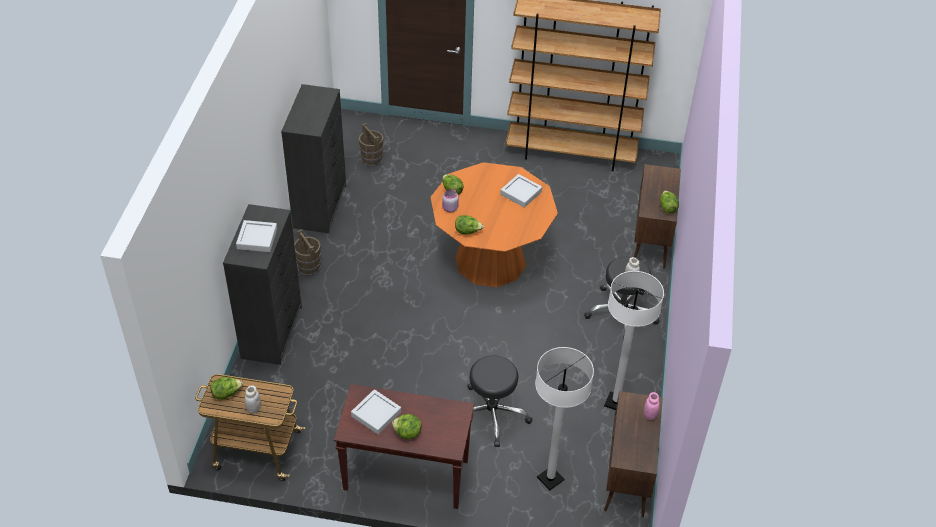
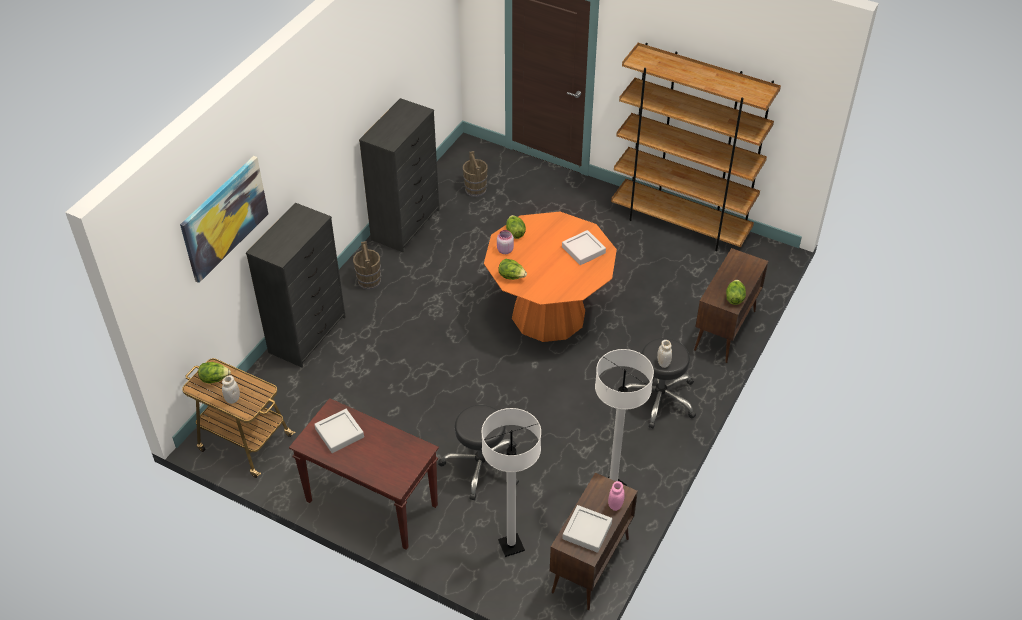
camera: 20 degrees right, 0 degrees up
(206, 232) = (224, 218): none -> picture
(257, 239) = (287, 237): grey tray -> grey tray (587, 531)
(407, 433) = (360, 459): lettuce -> none

